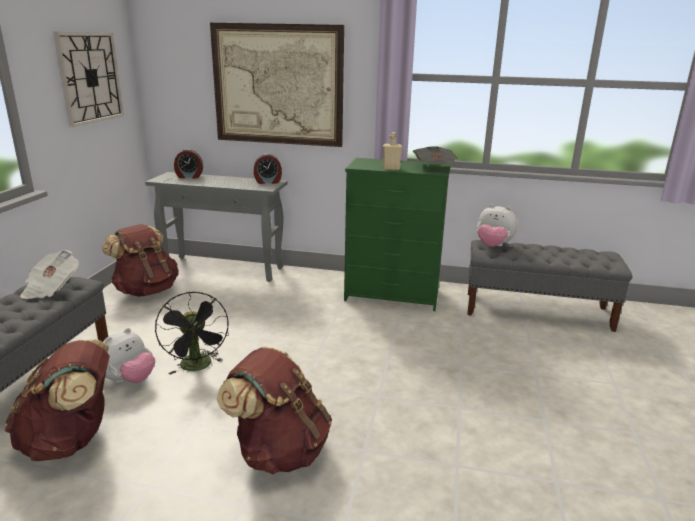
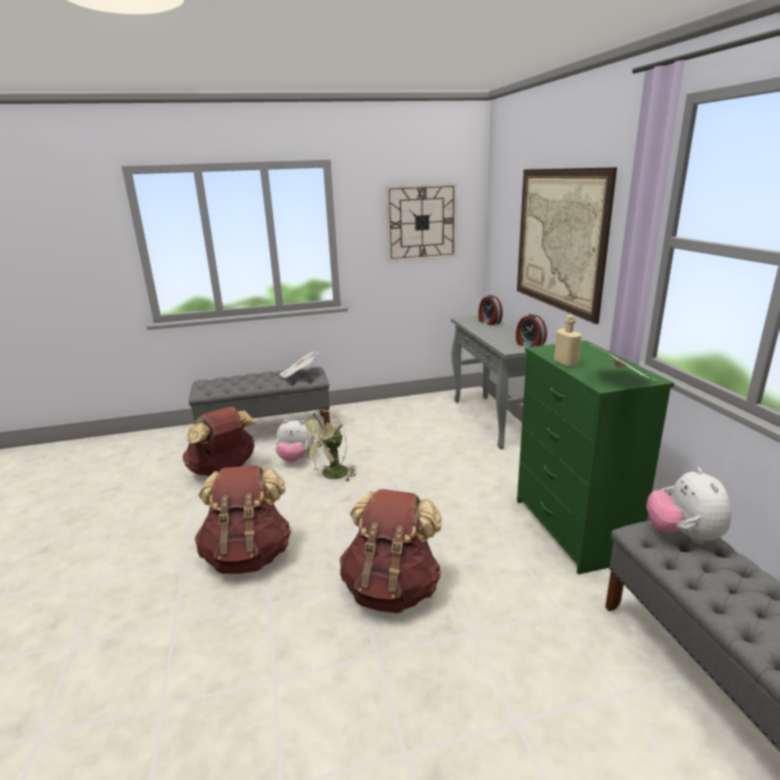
camera: 65 degrees right, 0 degrees up
(146, 290) = (415, 410): brown backpack -> brown backpack (392, 589)
(198, 367) = (331, 476): black fan -> green fan

